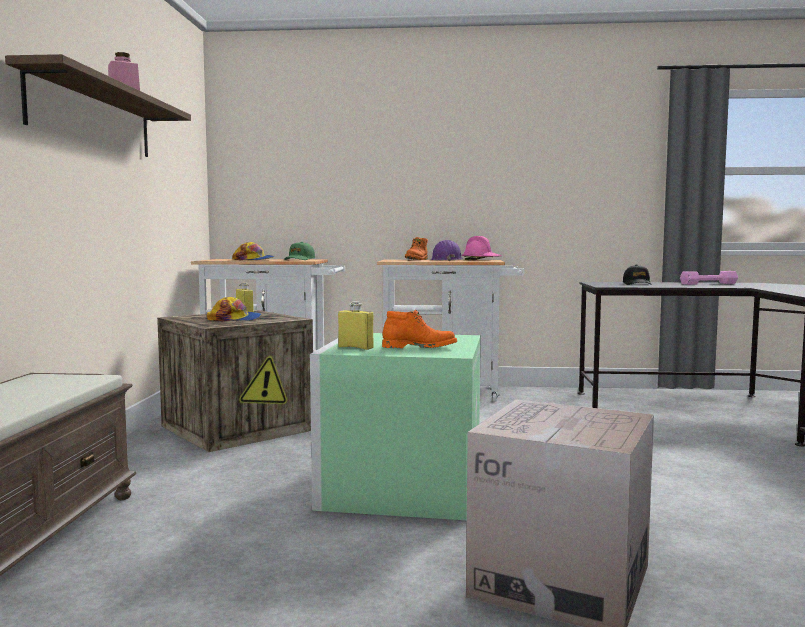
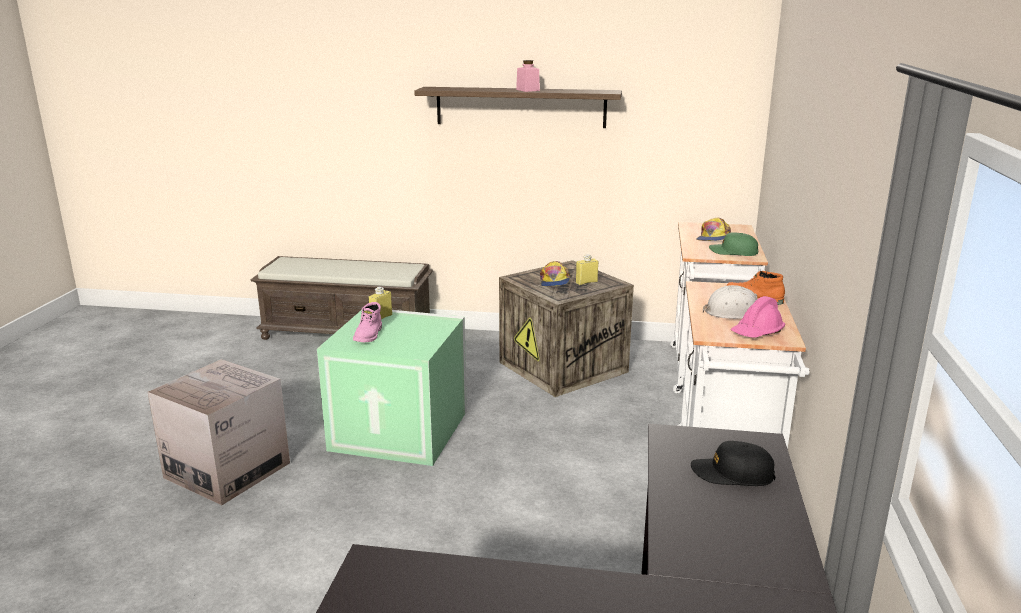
camera: 95 degrees right, 15 degrees up
(419, 348) = (369, 335): orange boot -> pink boot
(446, 260) = (734, 312): purple hard hat -> white hard hat
(708, 284) = (753, 556): pink dumbbell -> none

